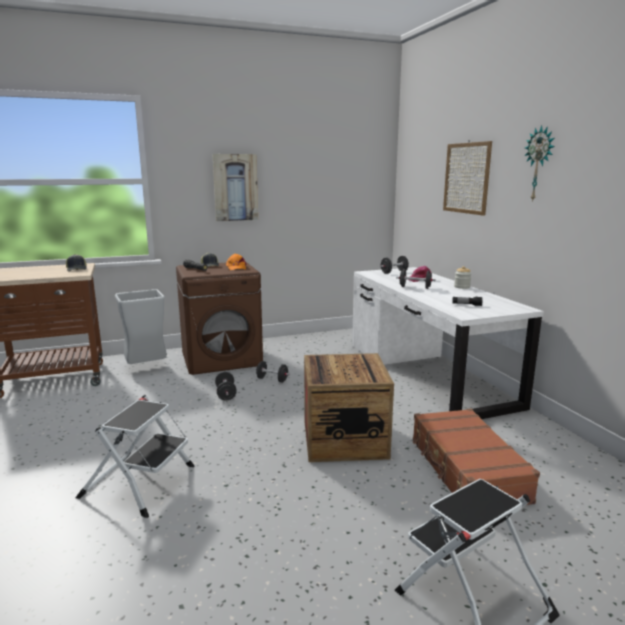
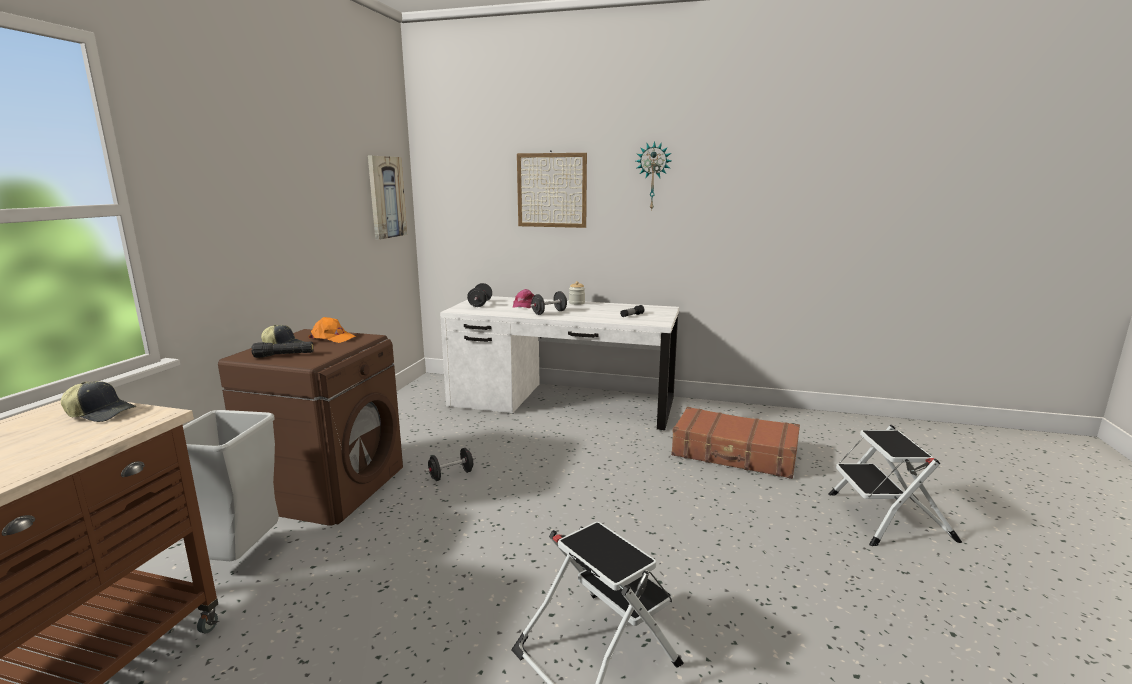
camera: 55 degrees left, 0 degrees up
(226, 394) = (442, 516): black dumbbell -> none
(235, 187) = (263, 213): picture -> picture (386, 197)
(344, 439) = (635, 484): crate -> none

